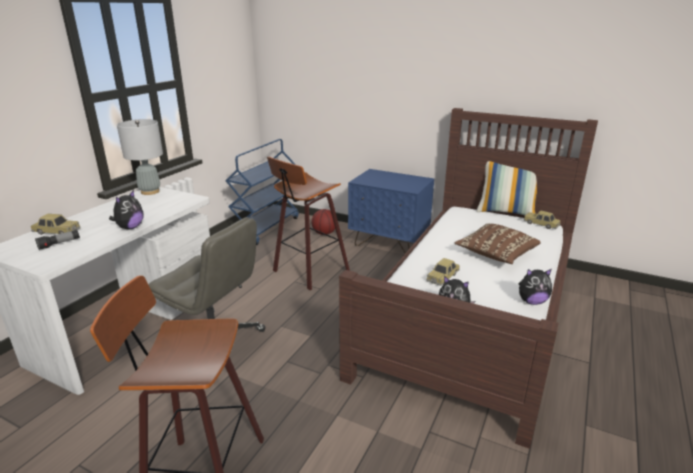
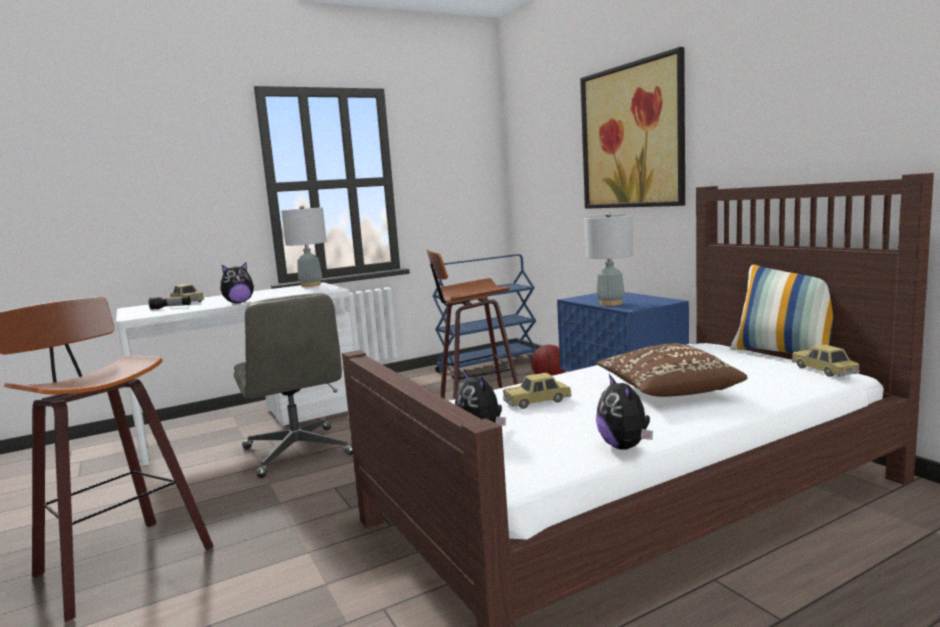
camera: 35 degrees right, 15 degrees down
(391, 62) = (632, 136): none -> picture
(392, 185) = (610, 303): none -> grey table lamp
(531, 301) = (625, 446): plush toy -> plush toy turned 45 degrees clockwise

